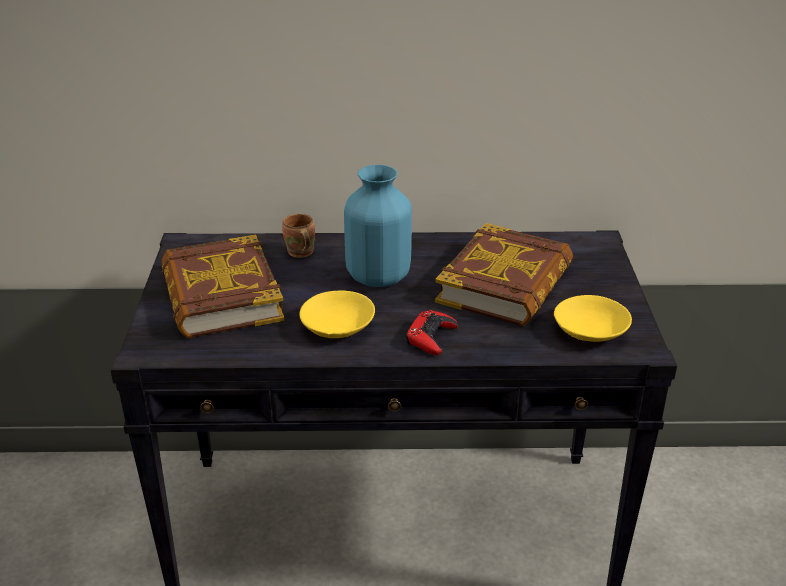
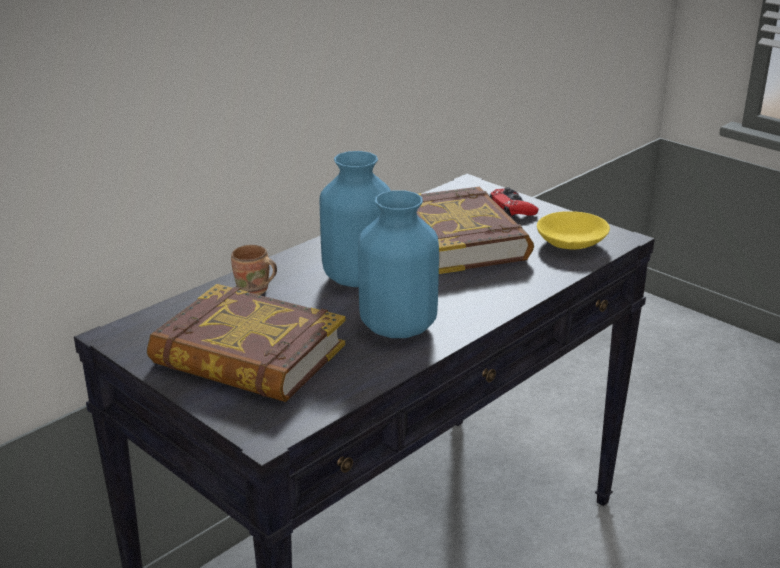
camera: 45 degrees left, 5 degrees down
(336, 327) = (397, 327): yellow bowl -> blue vase
(431, 337) = (480, 298): red game controller -> red game controller (512, 208)

